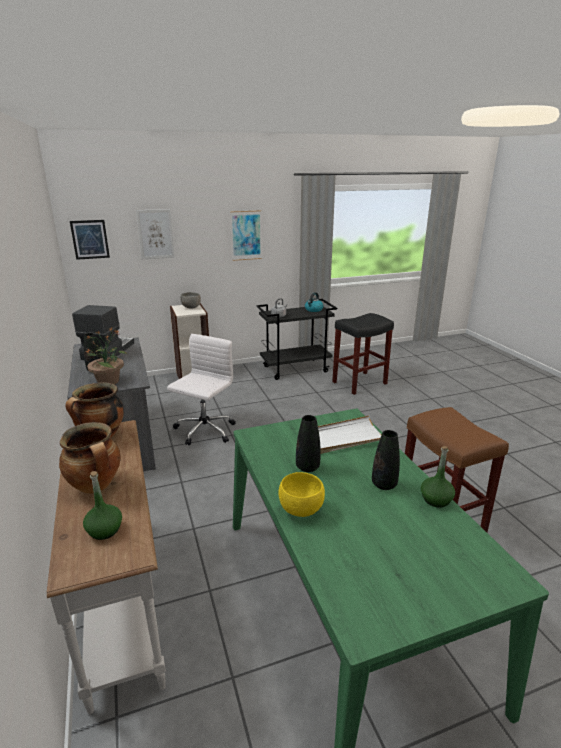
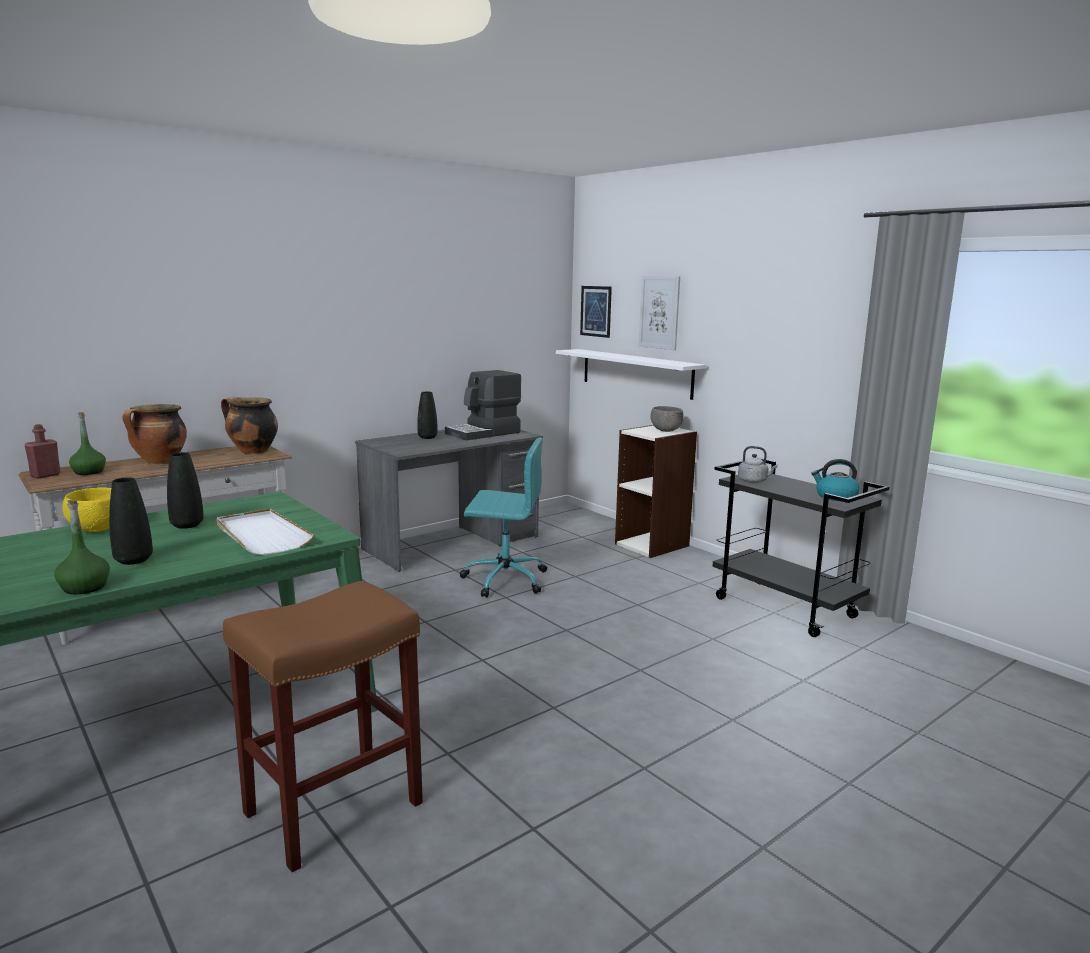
camera: 70 degrees right, 10 degrees down
(92, 563) = (45, 475): none -> red bottle
(107, 351) = (484, 433): coffee machine -> coffee machine turned 150 degrees clockwise
(109, 381) = (401, 444): potted plant -> none
(141, 277) = (636, 373): none -> white shelf
(204, 431) = (503, 579): white office chair -> turquoise office chair
(246, 235) = (780, 330): picture -> none
(360, 382) = (812, 678): black stool -> none

